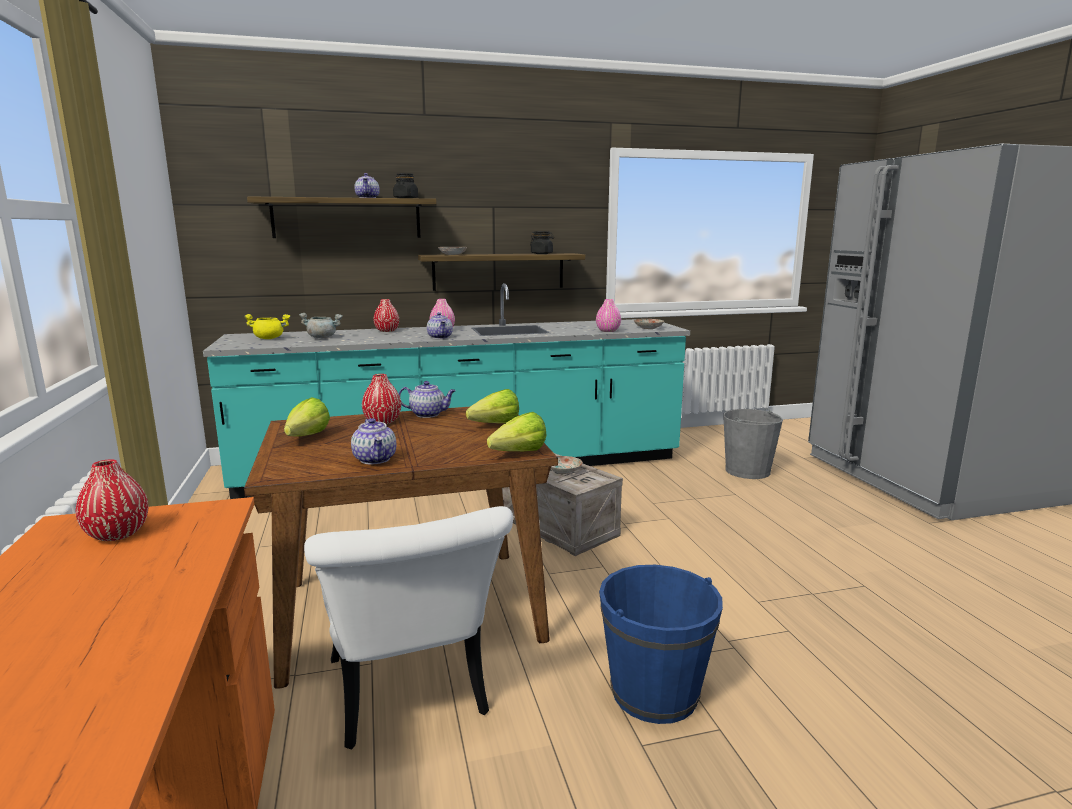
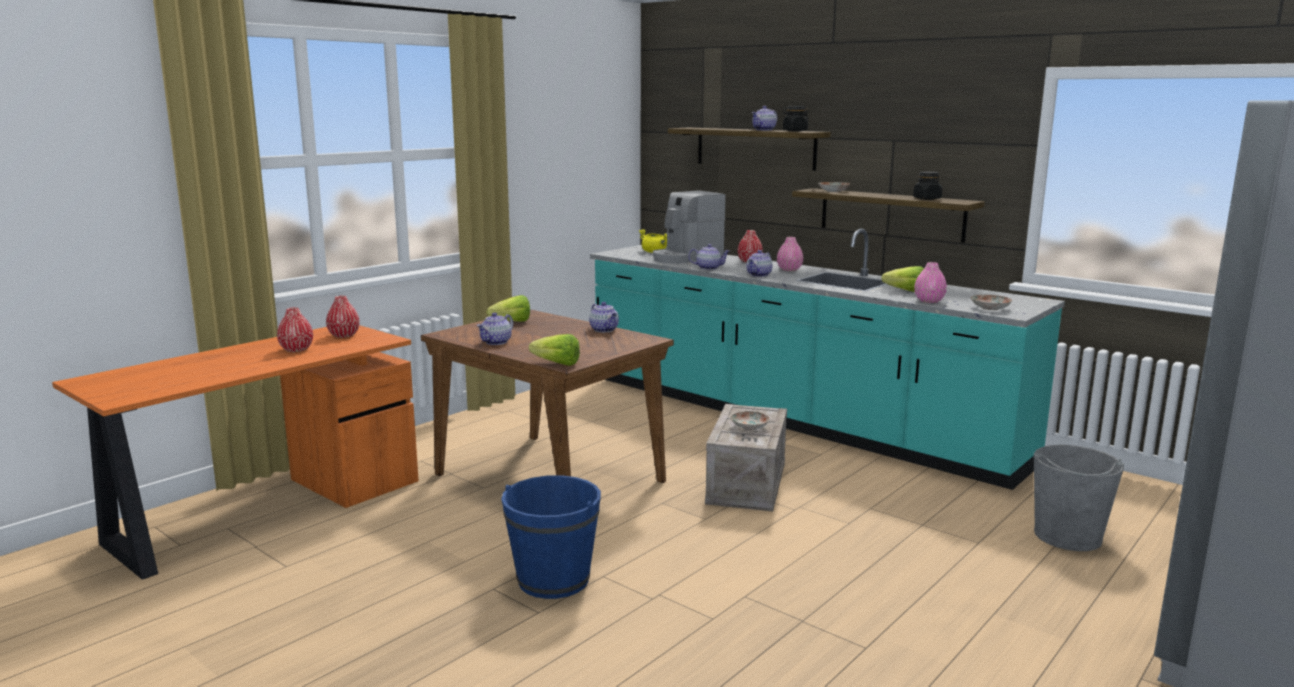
camera: 55 degrees right, 0 degrees up
(323, 337) = (686, 258): grey cooking pot -> coffee machine
(379, 340) = (709, 268): none -> teapot
(382, 421) = (569, 326): red vase -> red vase (296, 349)
(411, 698) = (464, 509): white chair -> none
(490, 425) = (606, 347): lettuce -> lettuce (902, 291)

